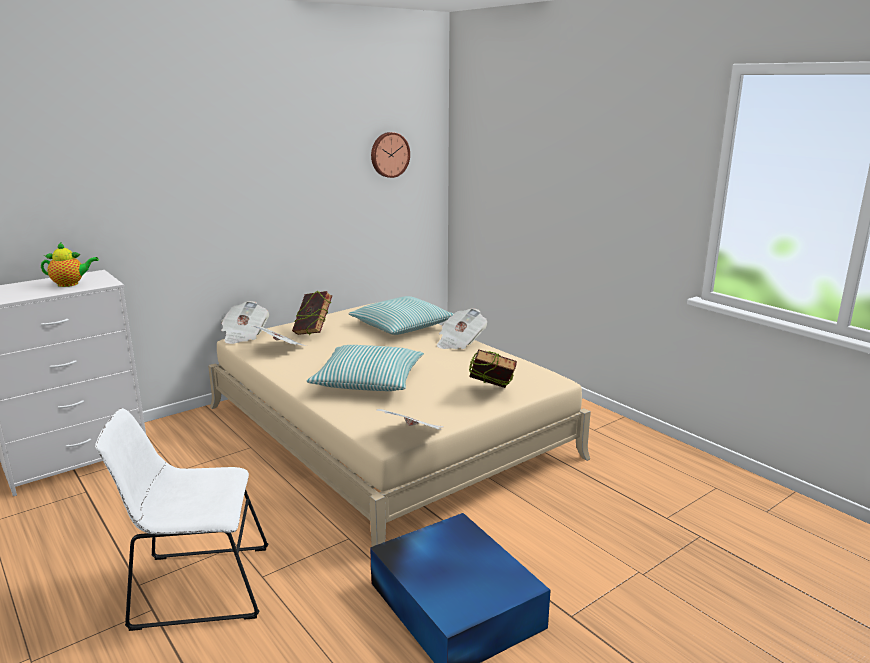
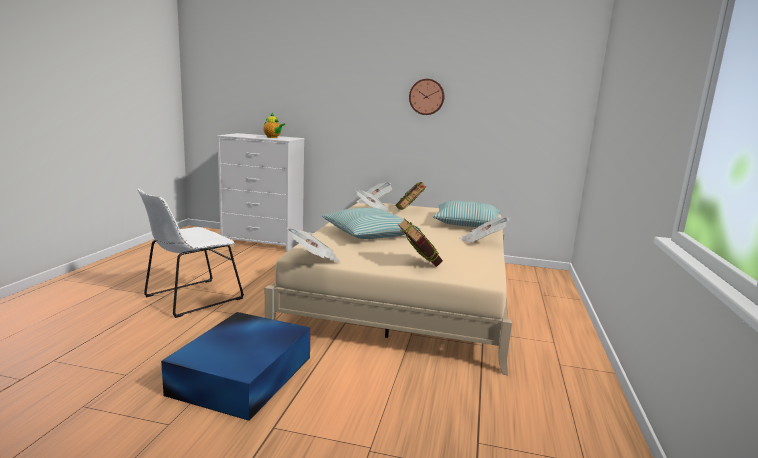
camera: 50 degrees right, 5 degrees down
(195, 586) = (190, 298): white chair -> white chair turned 90 degrees counterclockwise
(389, 154) = (529, 94): wall clock -> wall clock (426, 97)

